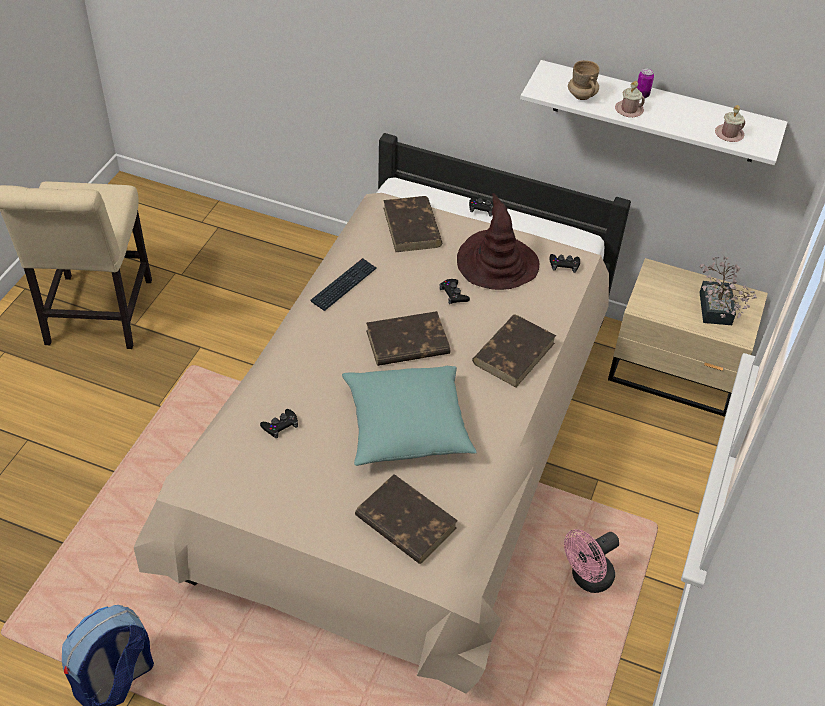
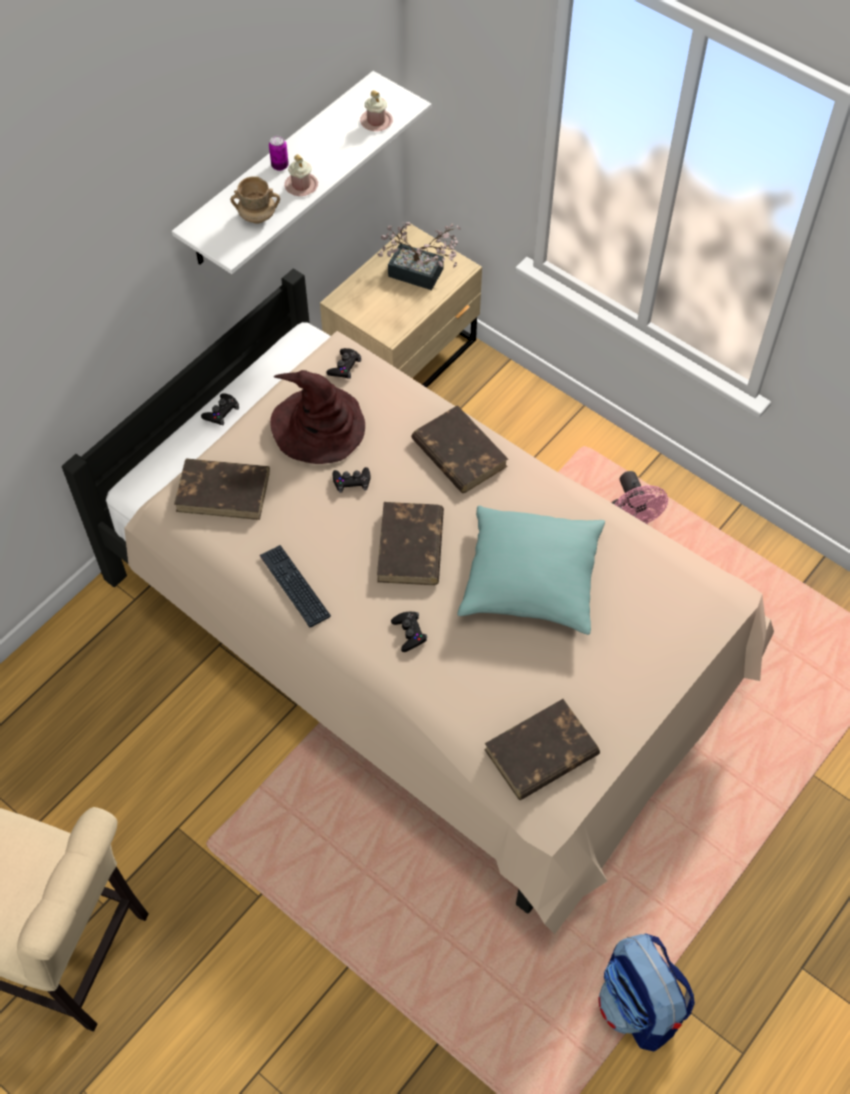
camera: 70 degrees left, 10 degrees up
(280, 426) = (493, 702): black game controller -> black game controller (409, 633)
(405, 522) = (653, 615): brown book -> brown book (540, 753)

